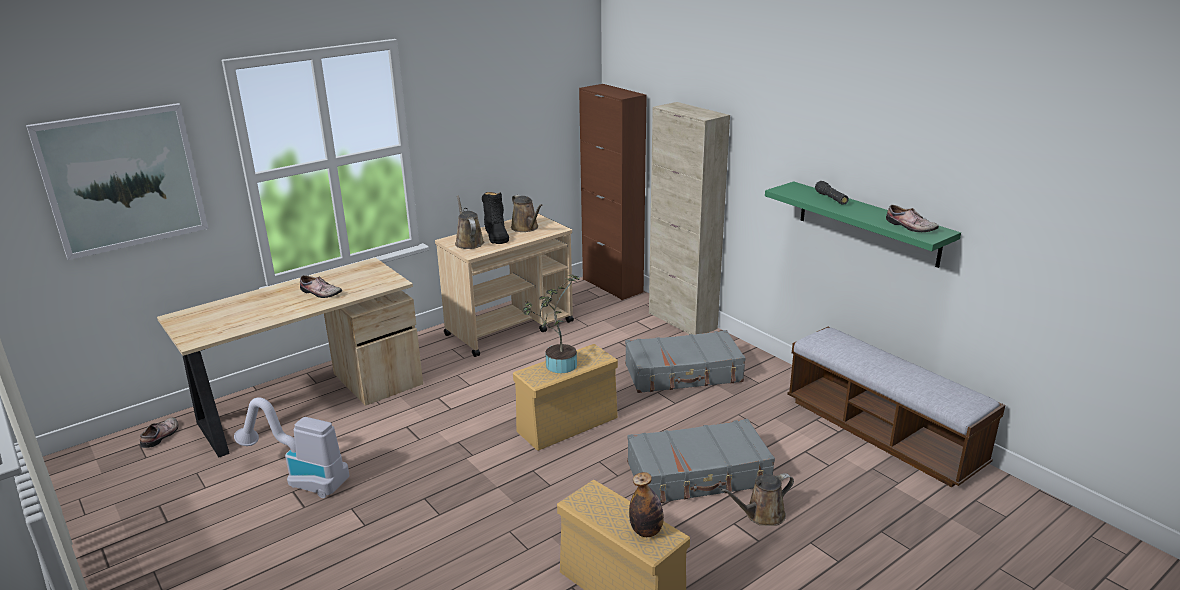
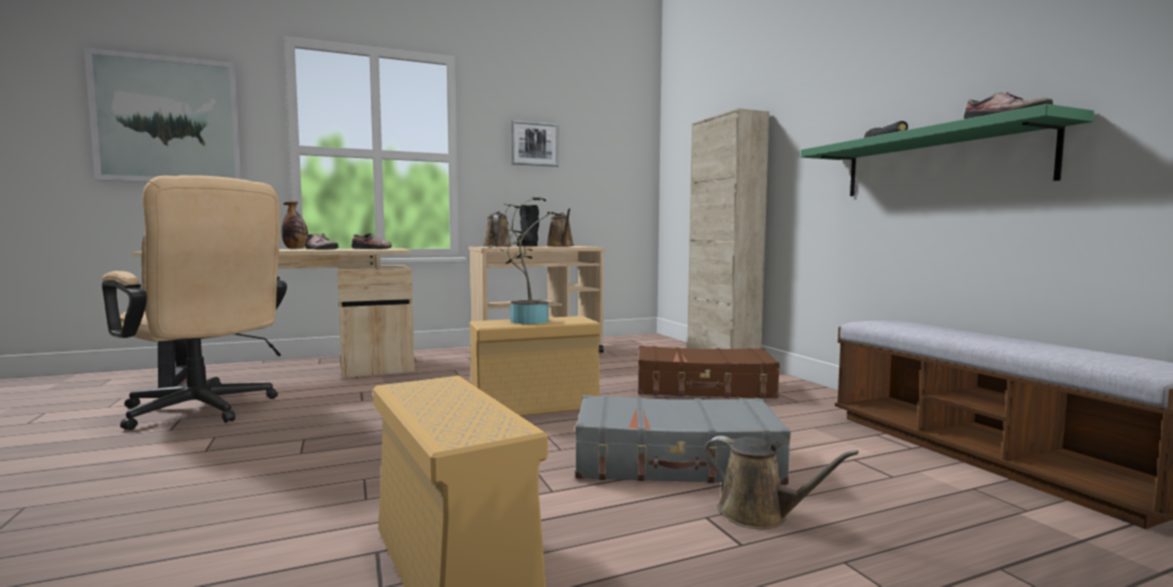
camera: 15 degrees right, 20 degrees down
(162, 436) = (138, 376): shoe -> shoe (373, 249)
(301, 478) = (204, 411): vacuum cleaner -> beige office chair
(481, 113) = (534, 144): none -> picture
(612, 286) = (659, 340): brown cabinet -> none
(646, 531) = (473, 419): bottle -> bottle (296, 248)
(683, 373) = (704, 388): grey suitcase -> brown suitcase
(761, 515) = (759, 514): brown watering can -> brown watering can turned 135 degrees counterclockwise

